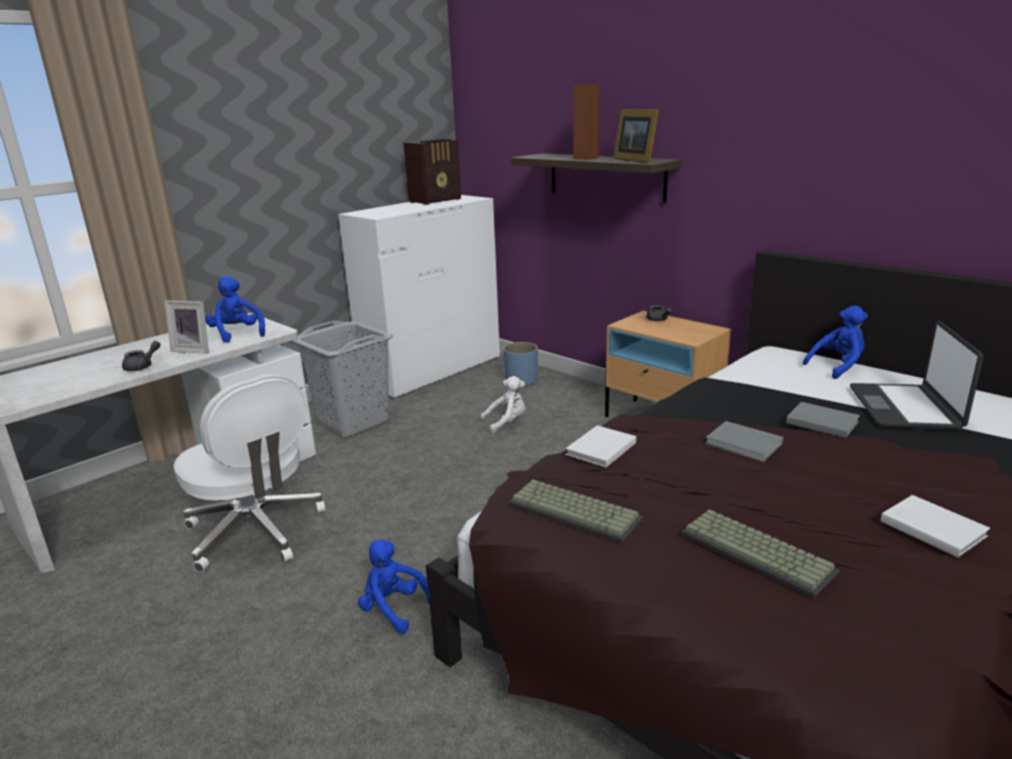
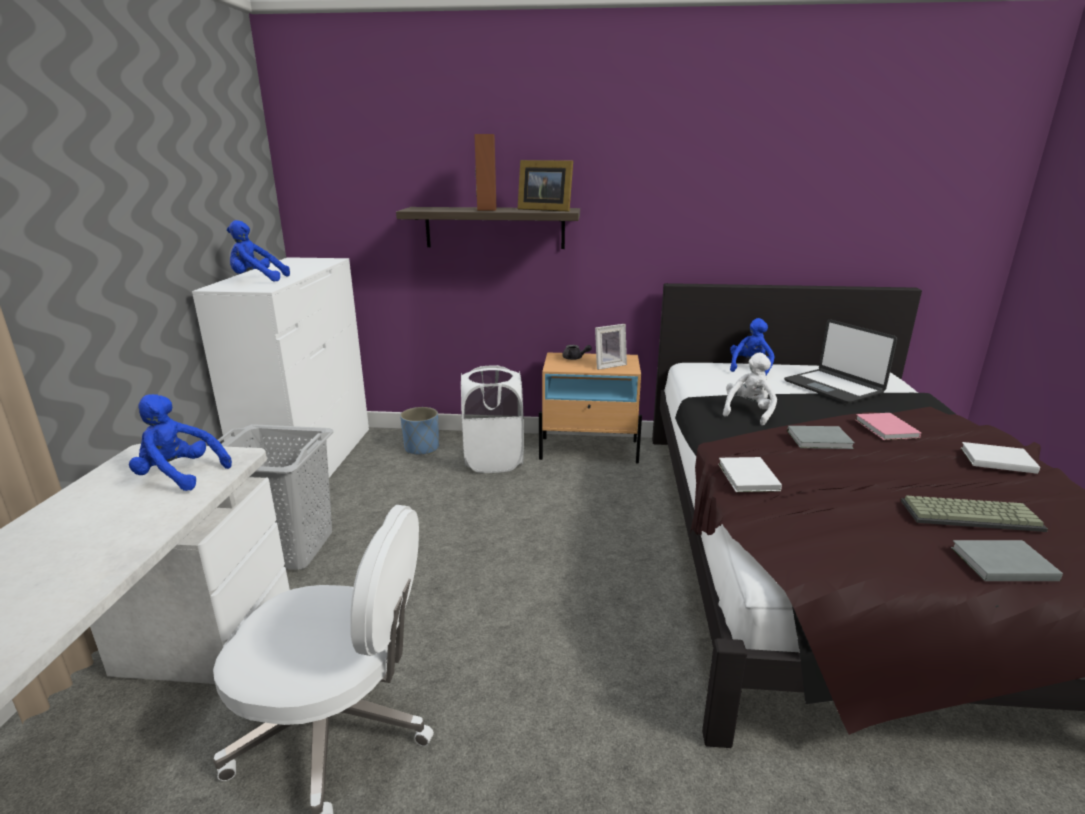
camera: 40 degrees left, 0 degrees up
(143, 366) = (97, 566): grey teapot -> none
(194, 349) = (147, 515): picture frame -> picture frame (608, 365)
(394, 609) = (610, 725): blue plush toy -> blue plush toy (257, 280)
(436, 200) = (288, 265): radio -> none
(507, 422) = (461, 492): white plush toy -> white plush toy (748, 412)
(564, 406) = (493, 460): none -> white laundry basket
(576, 511) = (829, 536): keyboard -> none
(820, 421) = (822, 409): grey book -> grey book (1000, 563)
(855, 459) = (886, 429): none -> pink book

